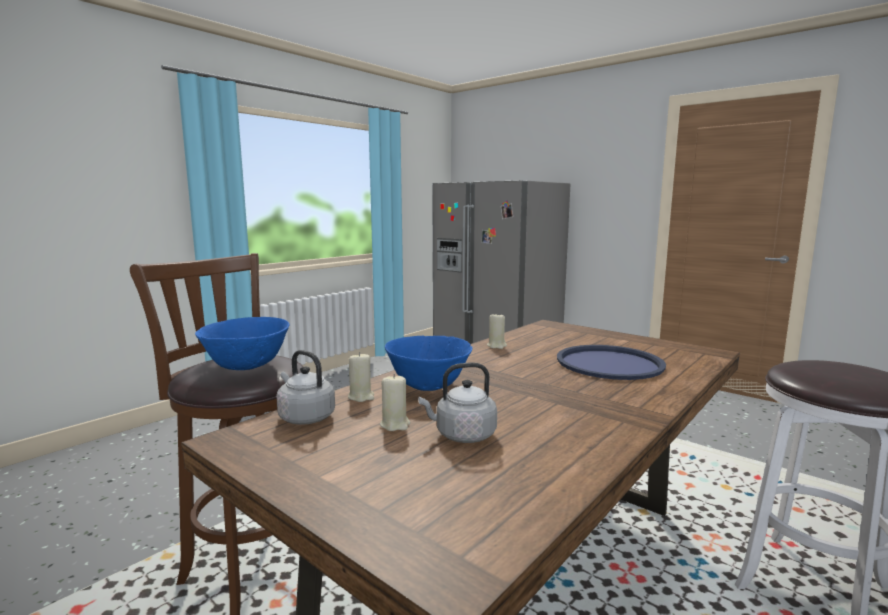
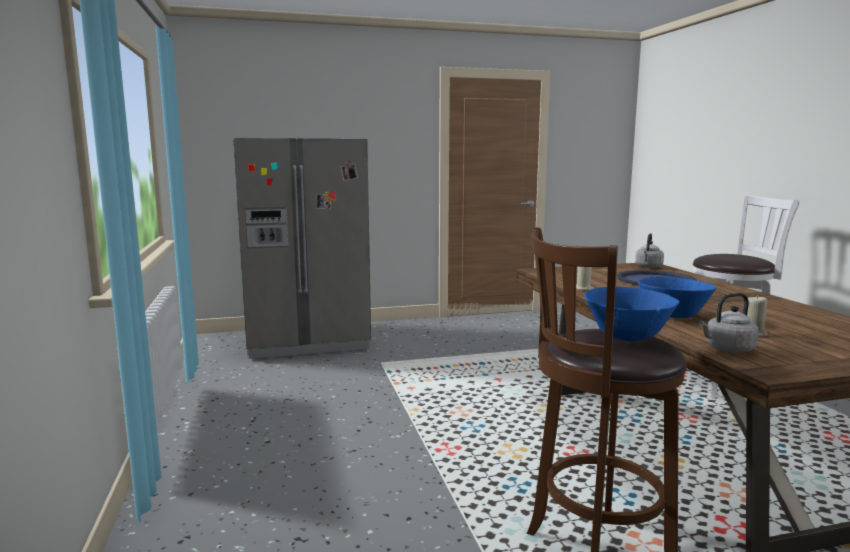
camera: 55 degrees left, 0 degrees up
(361, 397) = (687, 332): beige candle -> none
(462, 435) = (778, 325): grey kettle -> grey kettle (648, 266)

